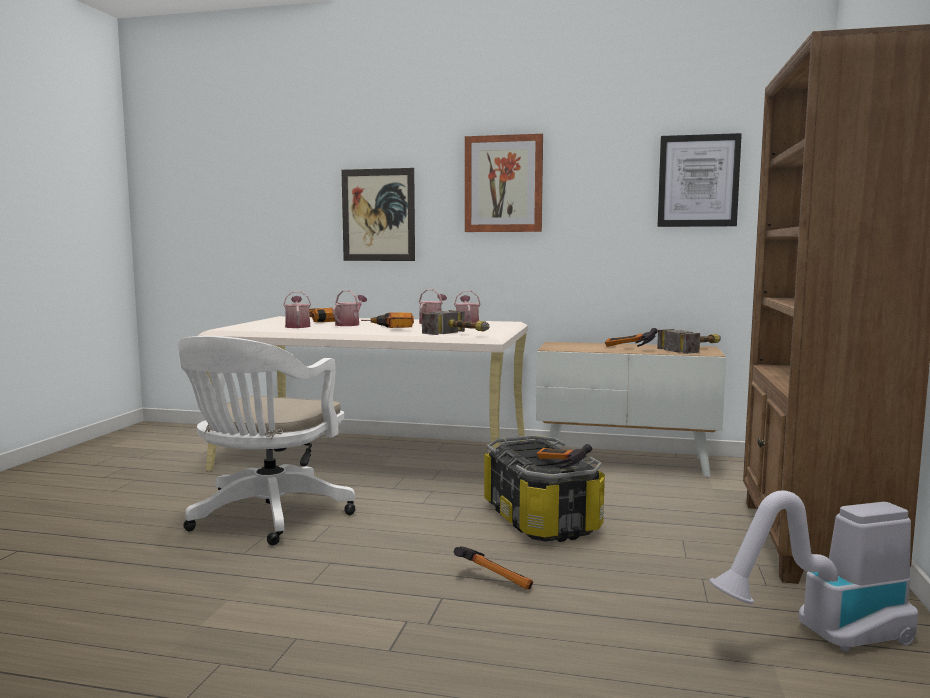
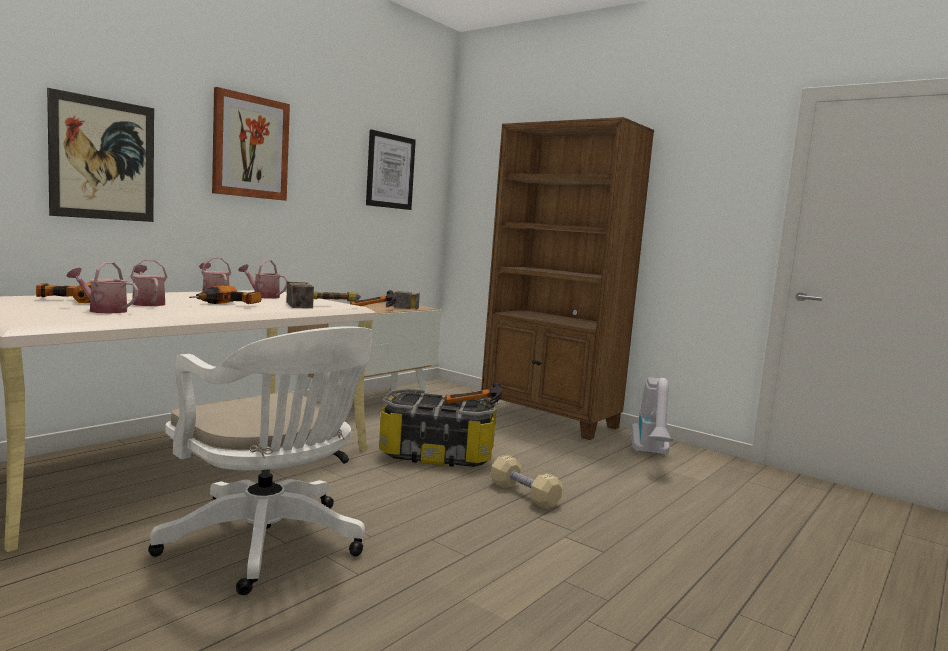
camera: 65 degrees left, 0 degrees up
(496, 579) = (524, 494): hammer -> beige dumbbell

